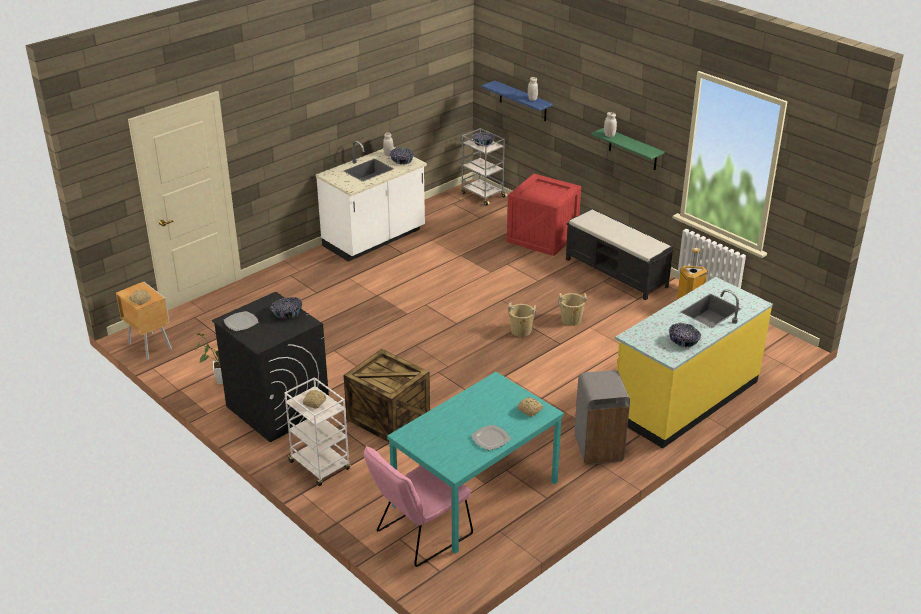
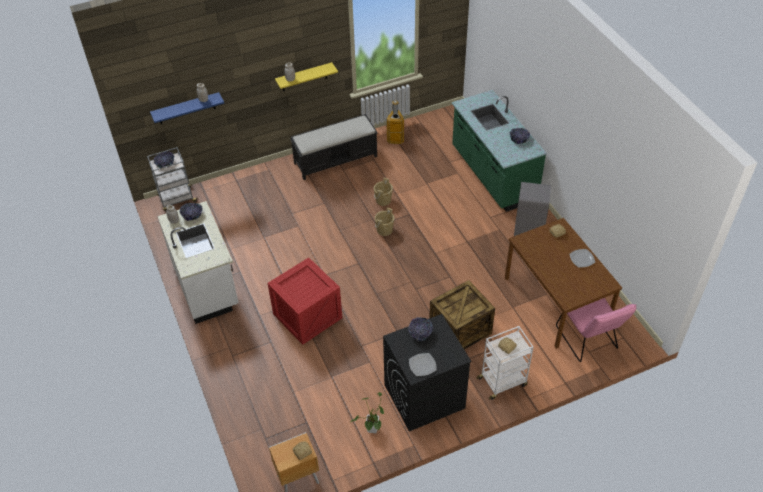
camera: 70 degrees left, 15 degrees up
(475, 493) = (554, 301): turquoise dining table -> brown dining table
(543, 237) = (265, 182): crate -> crate (307, 315)
(633, 149) = (304, 77): green shelf -> yellow shelf
(685, 398) = (492, 174): yellow counter -> green counter

